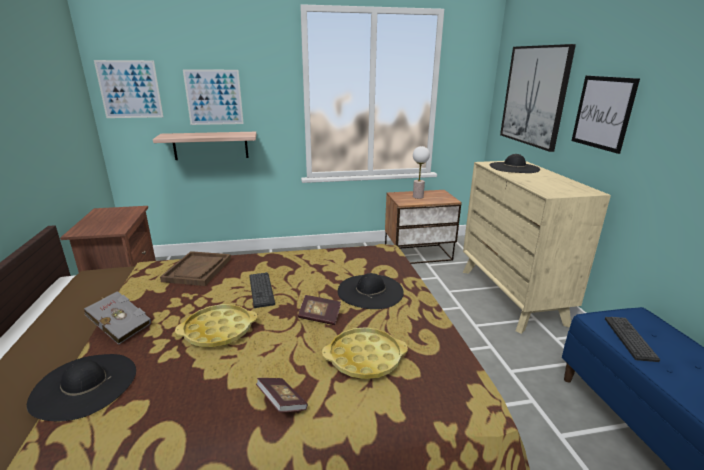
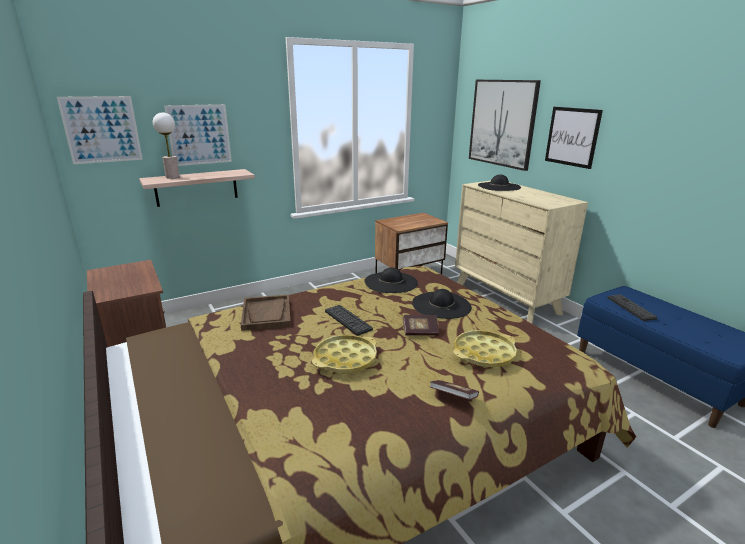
camera: 20 degrees left, 0 degrees up
(84, 385) = (270, 426): black hat -> black hat (391, 282)
(120, 327) = (247, 375): grey book -> none
(417, 197) = (407, 221): table lamp -> table lamp (172, 177)

